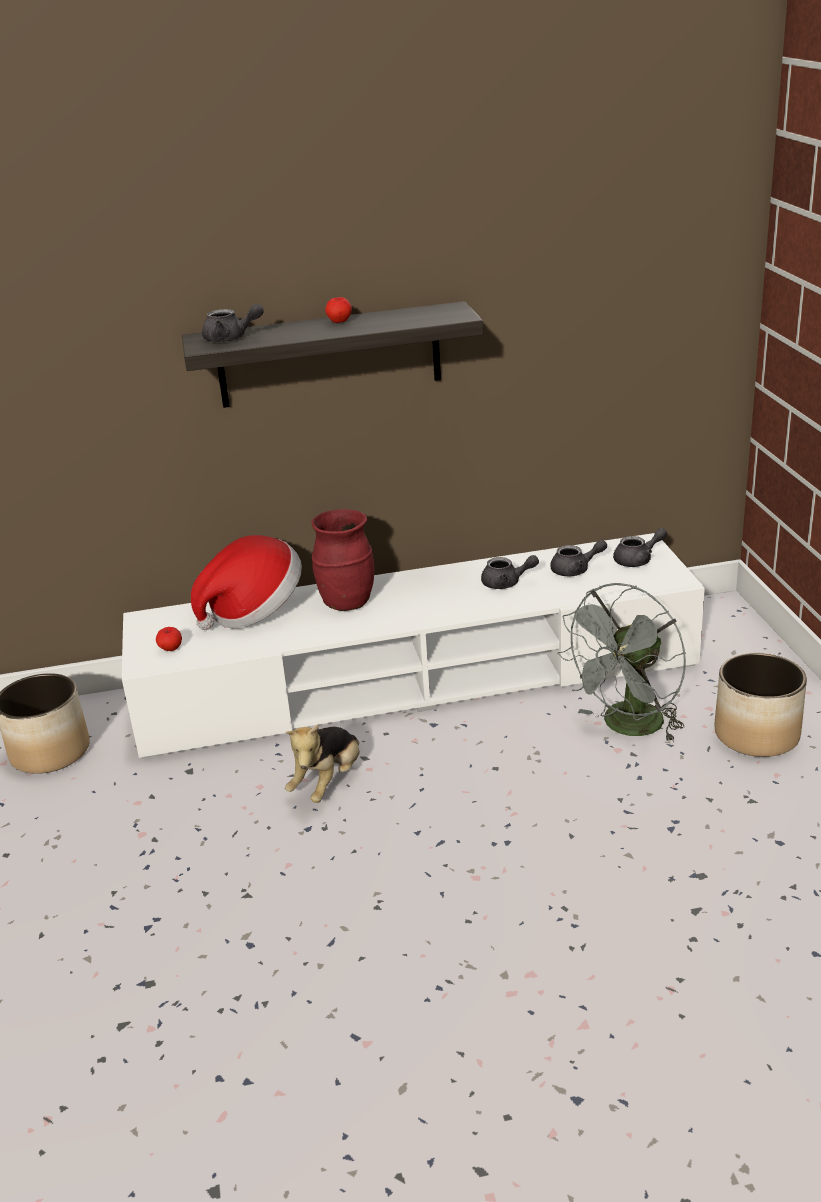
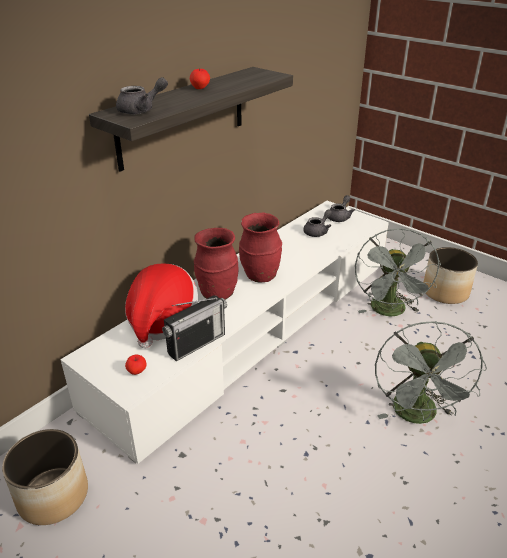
camera: 40 degrees left, 5 degrees up
(257, 645) = (196, 344): none -> radio
(328, 782) = (281, 416): plush toy -> none
(421, 600) = (260, 276): none -> red vase
(488, 855) = (417, 416): none -> grey fan
(506, 583) = (293, 250): grey teapot -> none

